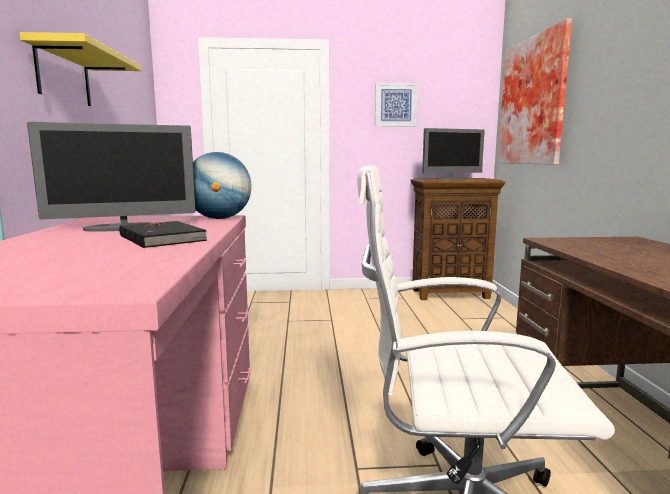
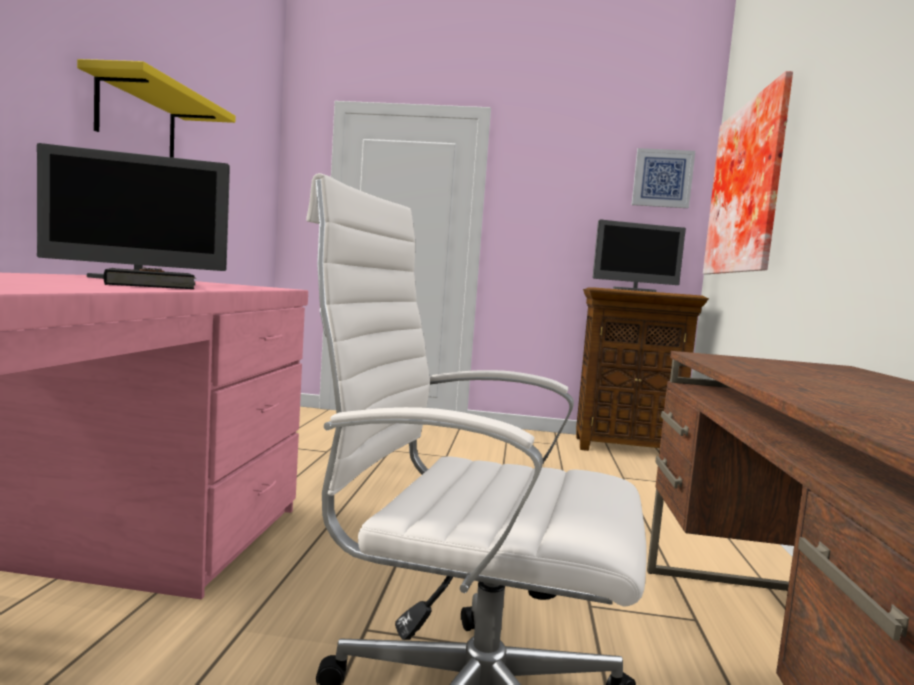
camera: 10 degrees right, 5 degrees down
(219, 218) = (268, 287): globe -> none
(395, 105) = (570, 191): picture -> picture (662, 178)

